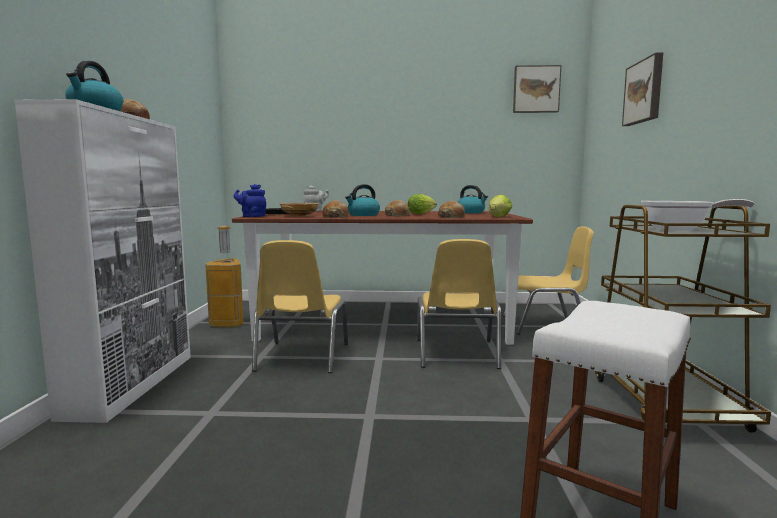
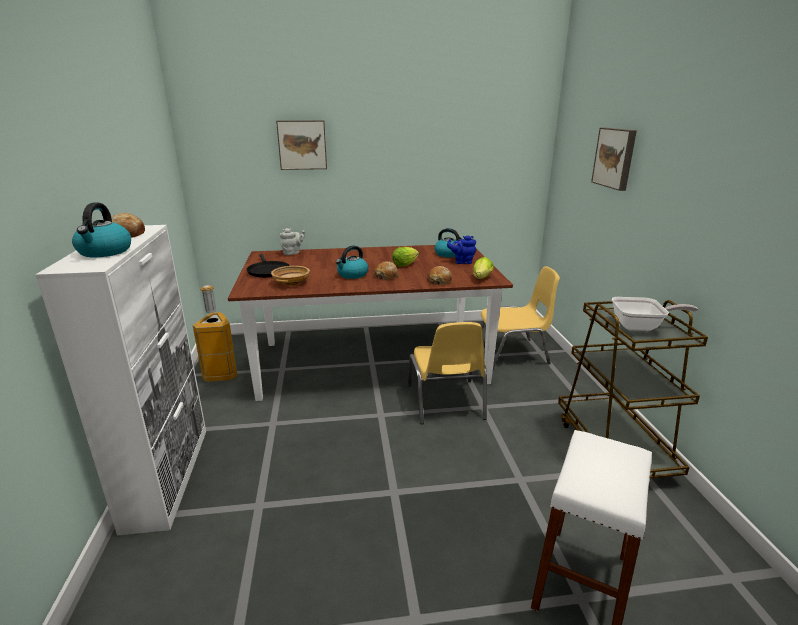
camera: 10 degrees left, 15 degrees up
(252, 216) = (244, 288): blue teapot -> blue teapot (462, 262)
(301, 357) = (311, 421): yellow chair -> none
(335, 216) = (329, 285): bread -> none
(536, 89) = (508, 118): picture -> picture (302, 145)

